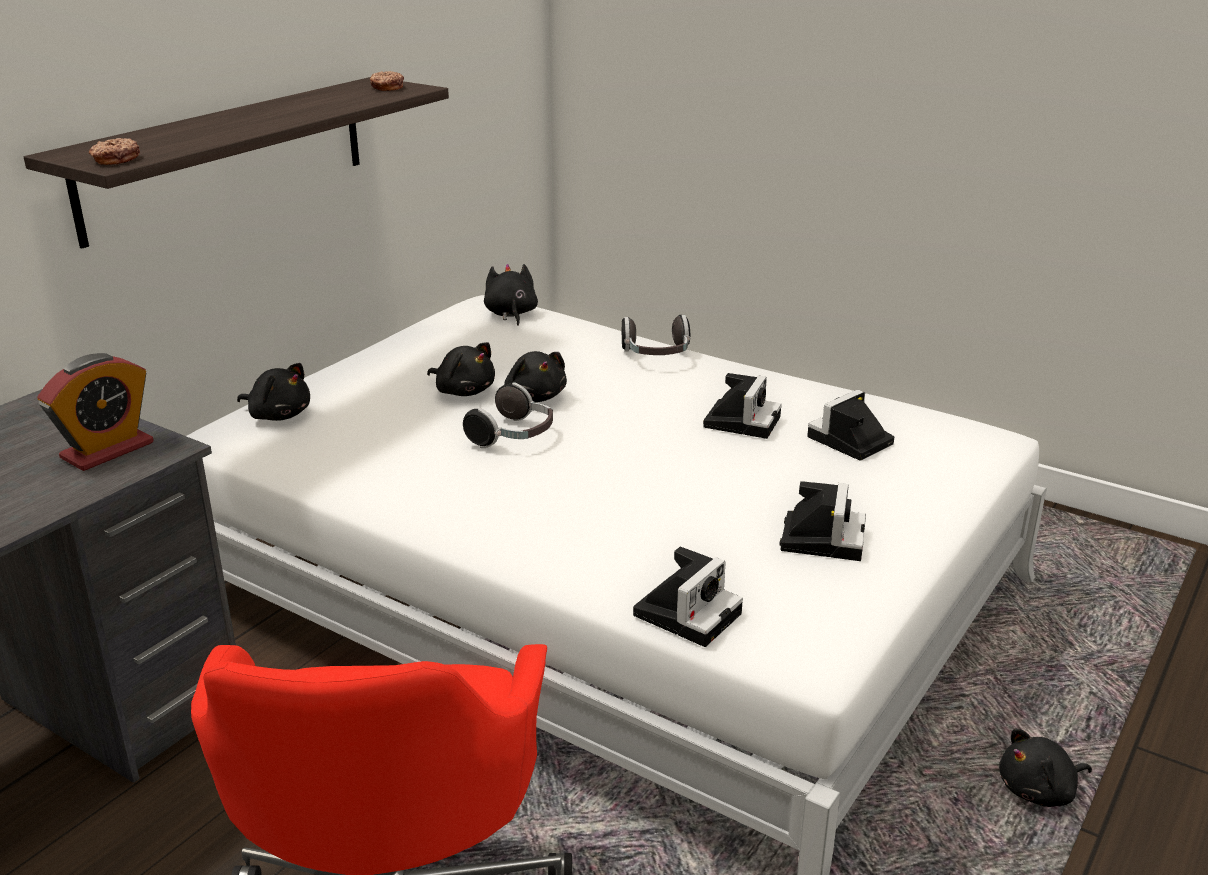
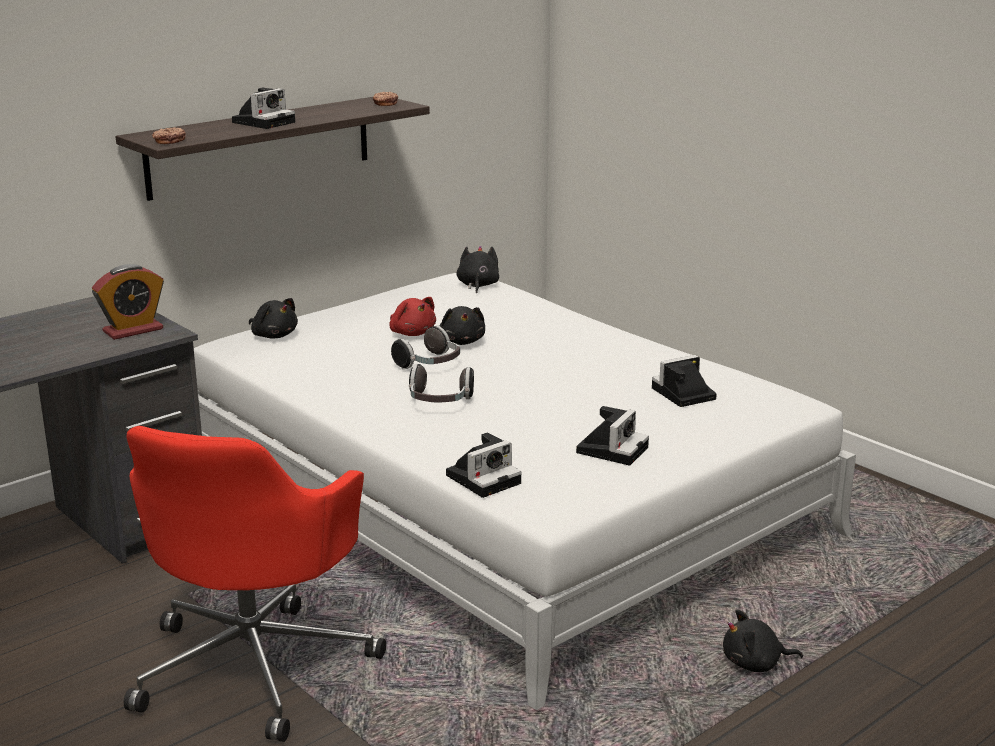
camera: 15 degrees right, 5 degrees down
(463, 391) = (412, 333): black plush toy -> red plush toy
(656, 355) = (573, 324): headphones -> headphones (439, 402)
(741, 420) = (608, 372): camera -> camera (264, 122)

